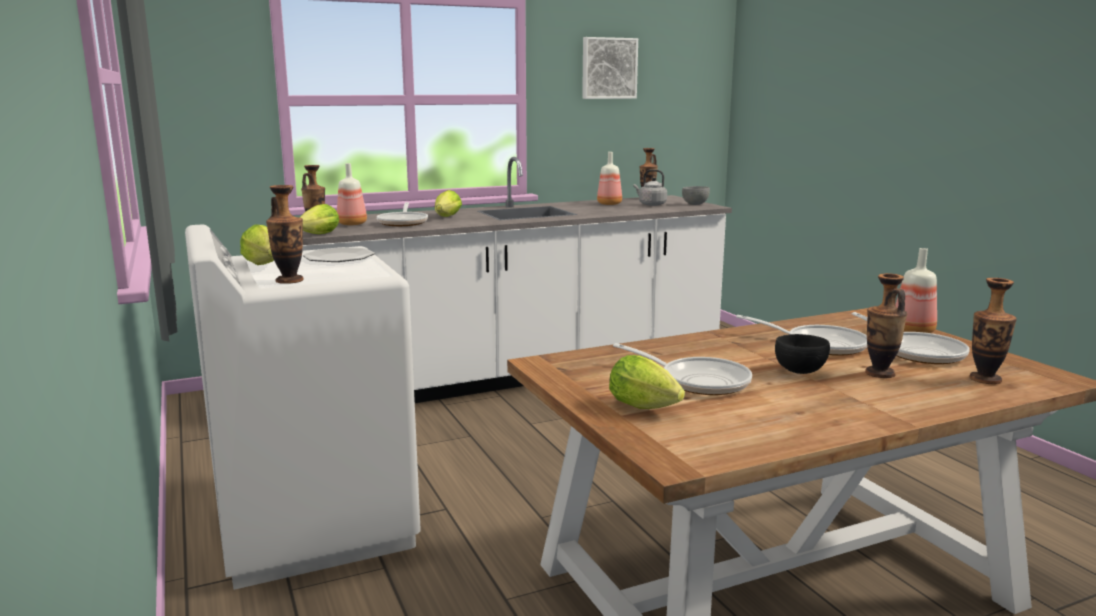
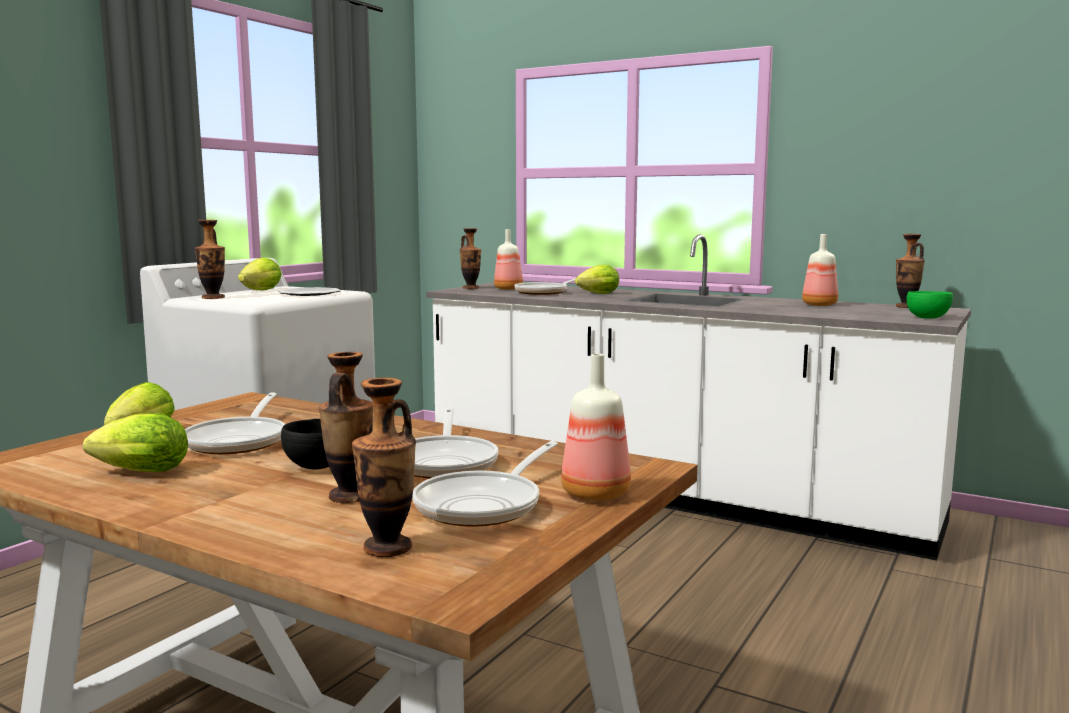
camera: 55 degrees right, 5 degrees down
(317, 235) = (446, 291): lettuce -> lettuce (137, 472)
(608, 68) = (893, 124): picture -> none
(650, 204) = (866, 311): grey kettle -> none
(695, 204) = (927, 318): grey bowl -> green bowl

